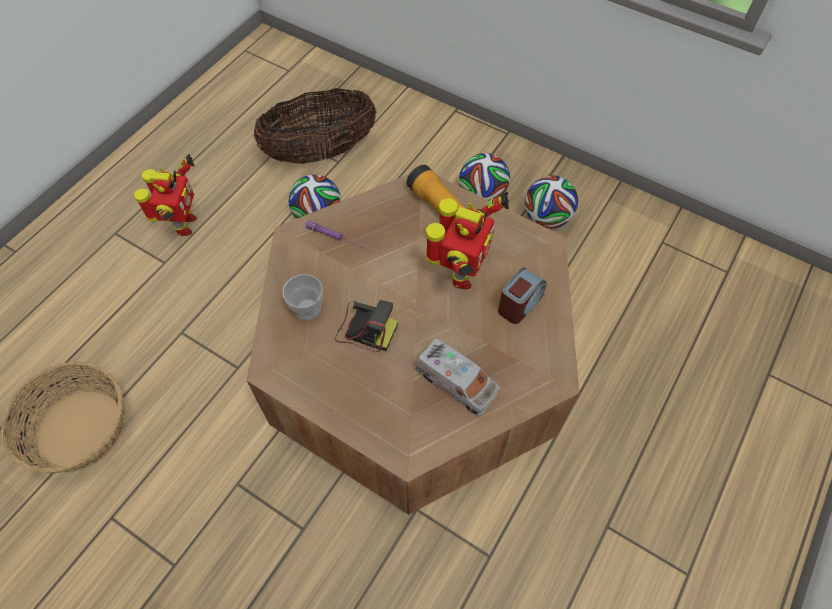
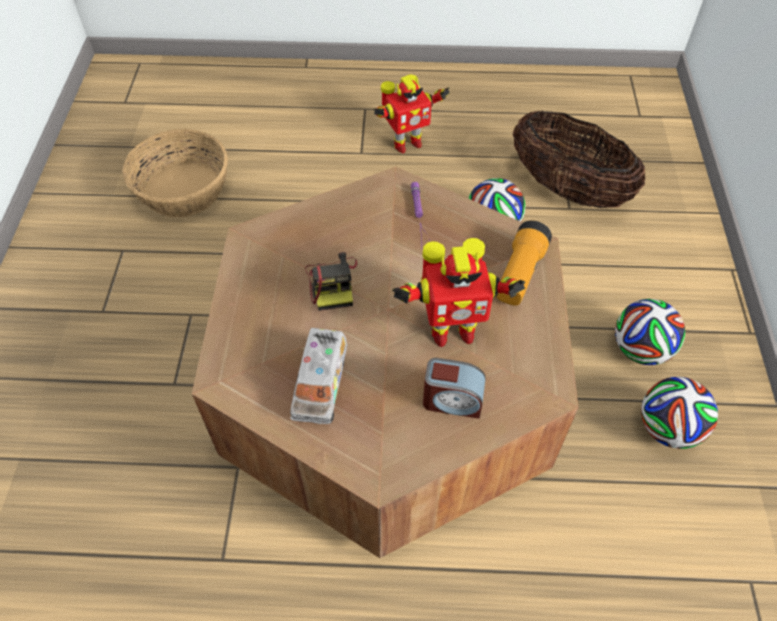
camera: 60 degrees right, 5 degrees down
(307, 309) = (325, 231): cup -> none

